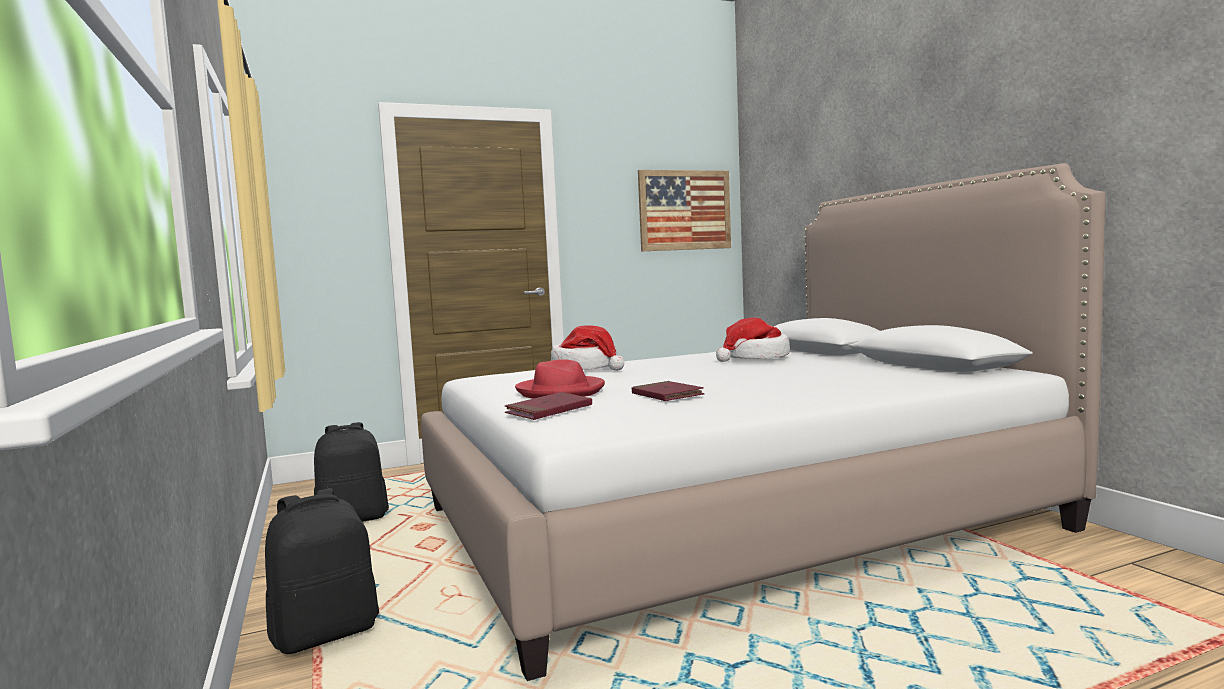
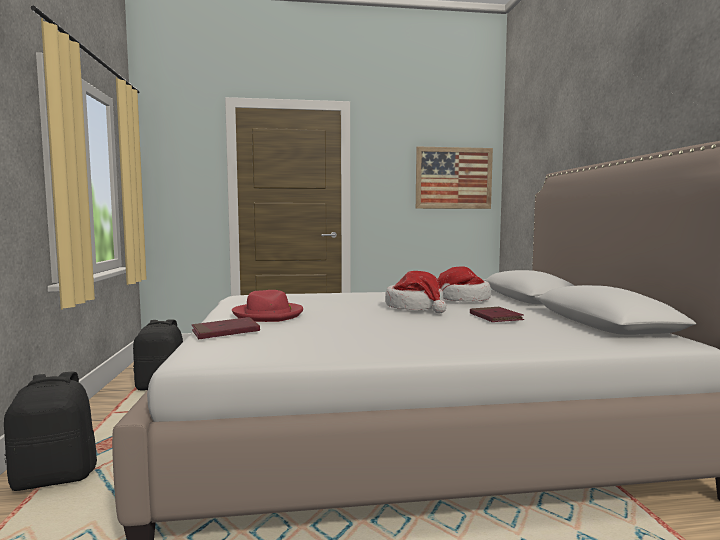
camera: 15 degrees right, 0 degrees up
(587, 368) = (321, 296): hat -> hat (415, 307)
(667, 395) = (334, 328): red book -> red book (495, 317)

